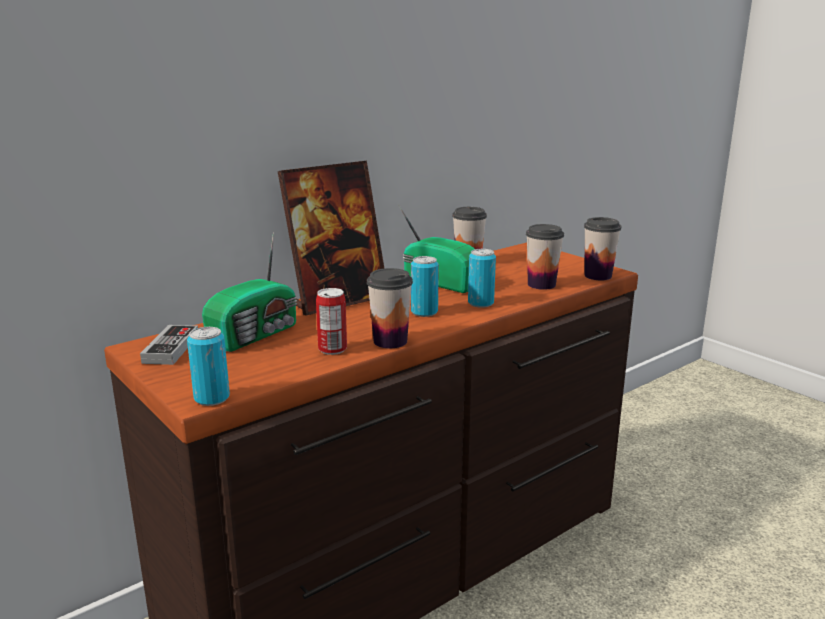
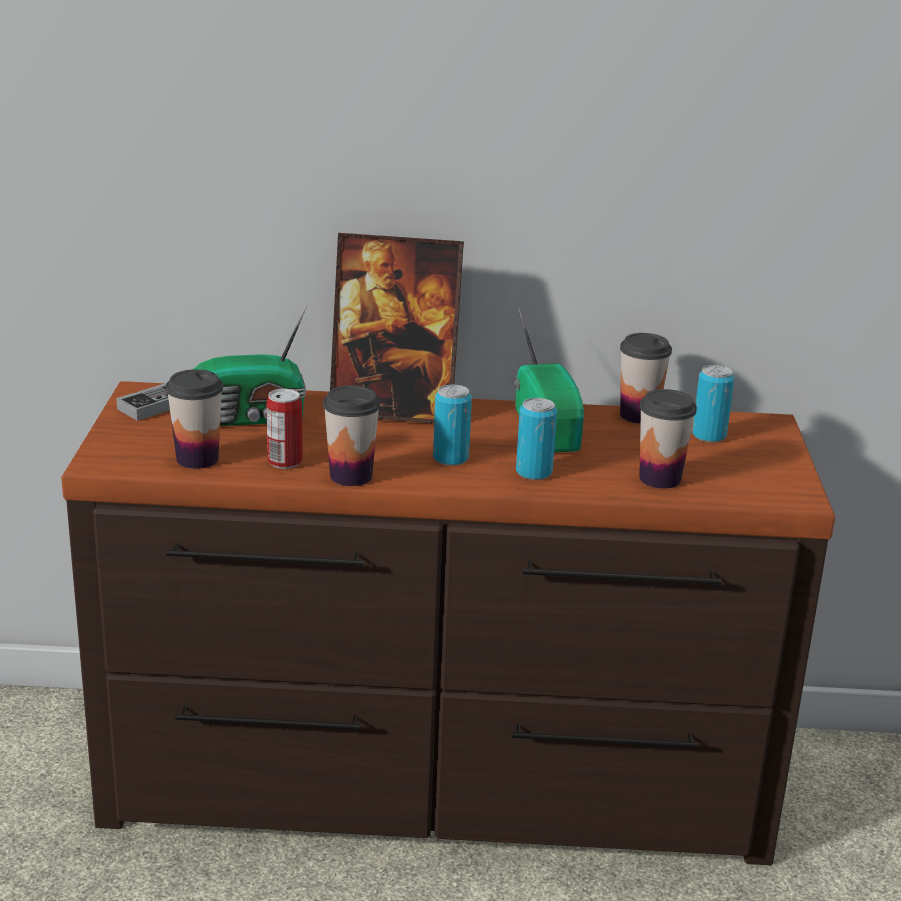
camera: 40 degrees right, 5 degrees up
(212, 398) = (110, 465): can -> can (709, 436)
(598, 276) = (763, 496): cup -> cup (197, 459)

